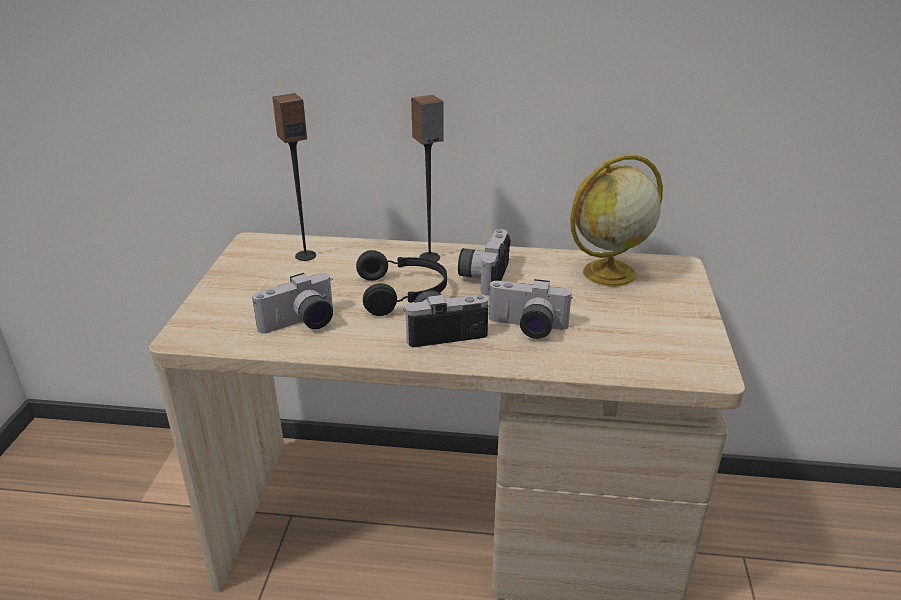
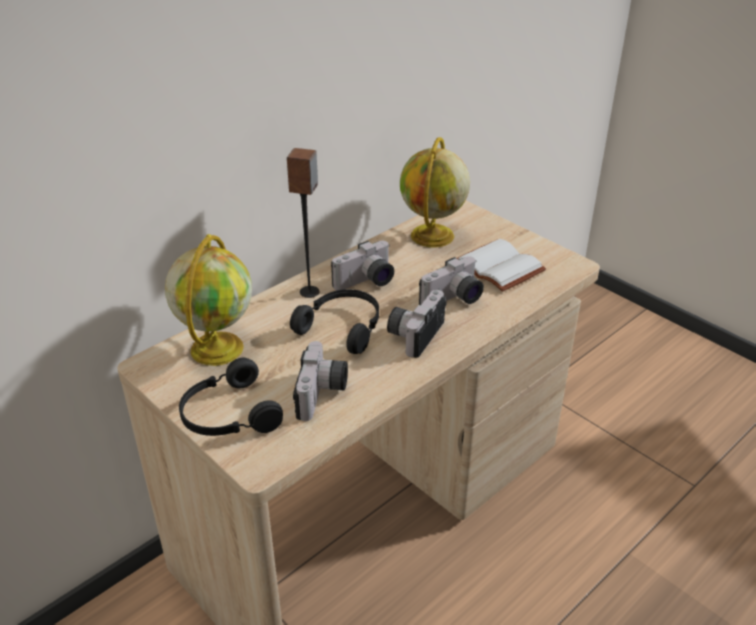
camera: 50 degrees left, 5 degrees up
(230, 297) = (228, 415): none -> black headphones
(305, 255) = (217, 347): speaker -> globe
(483, 275) = (366, 282): camera -> camera turned 90 degrees counterclockwise
(620, 328) = (496, 267): none -> white book

